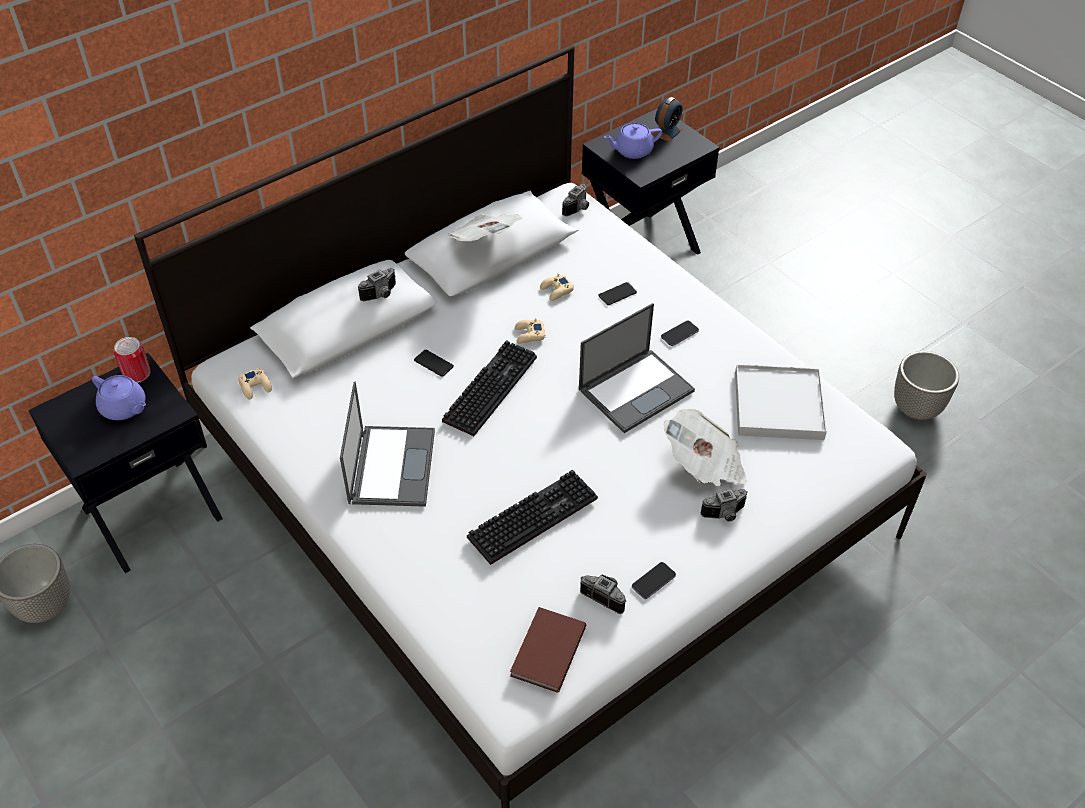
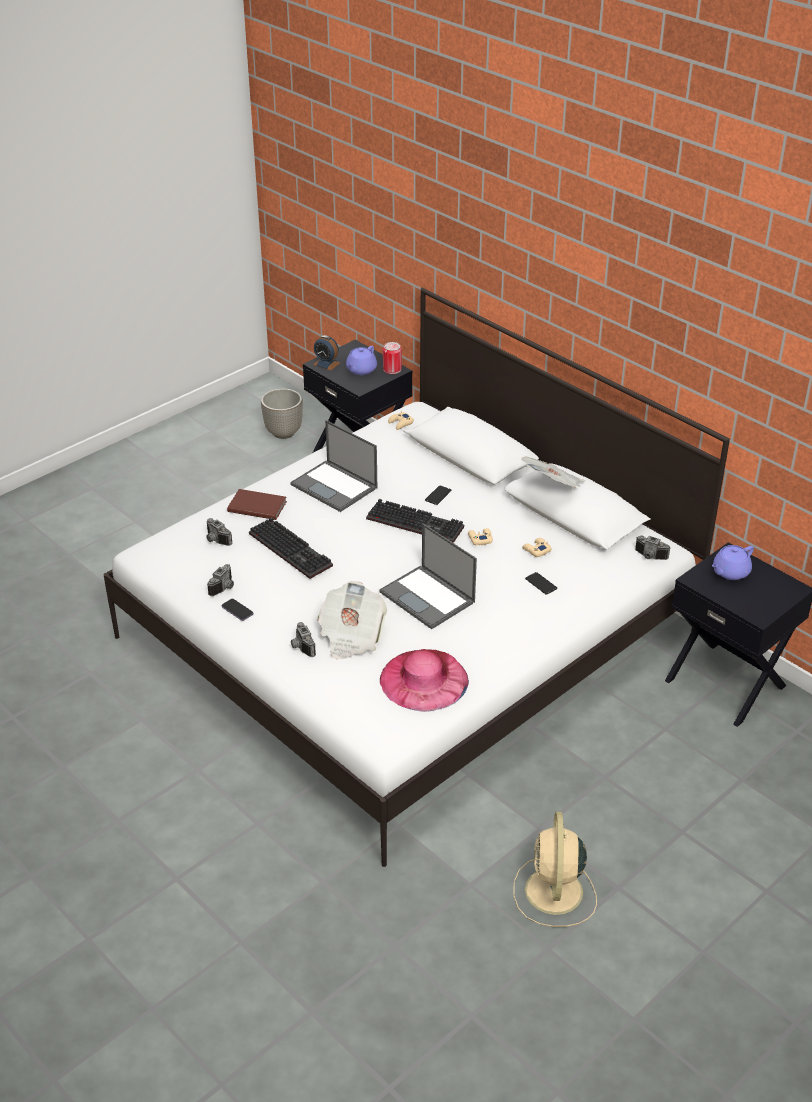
camera: 85 degrees right, 10 degrees down
(381, 295) = (477, 445): camera -> camera (215, 540)
(392, 465) = (335, 486): laptop -> laptop turned 45 degrees clockwise
(546, 651) = (179, 562): brown book -> brown book (257, 506)
(632, 151) = (730, 572): purple teapot -> purple teapot turned 105 degrees counterclockwise
(667, 131) = (772, 593): alarm clock -> alarm clock (326, 363)
(679, 334) = (499, 620): phone -> none
(778, 405) = (424, 679): white tray -> pink hat
(916, 408) = (554, 893): planter -> beige fan

